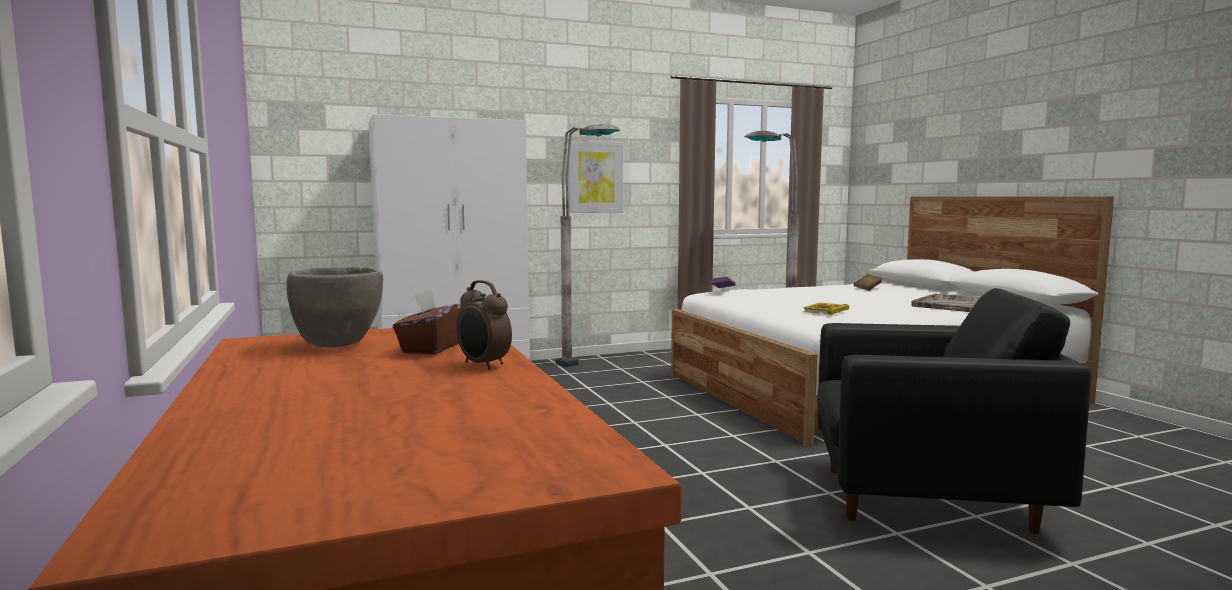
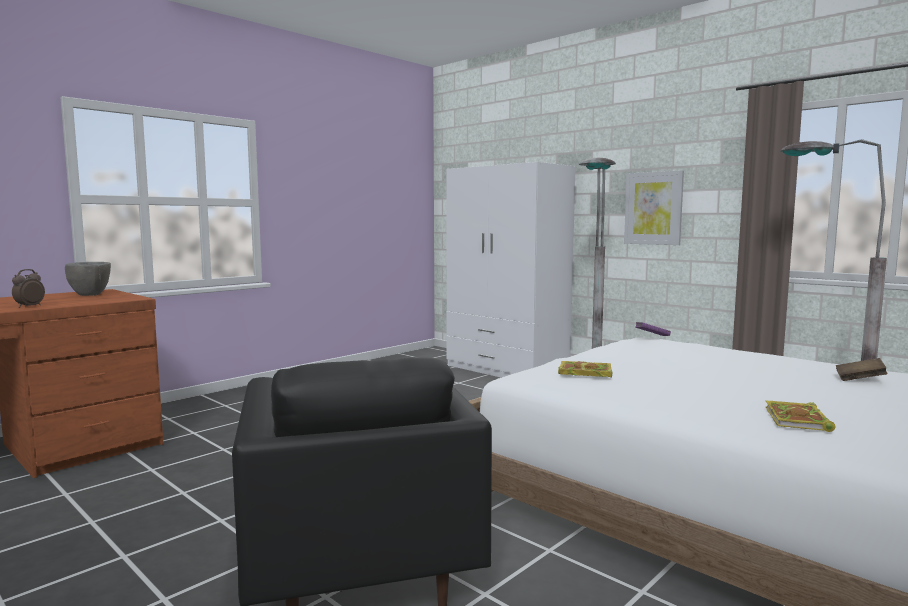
camera: 65 degrees right, 0 degrees up
(431, 348) = (75, 301): brown tissue box -> none
(954, 305) = (798, 420): grey tray -> book

